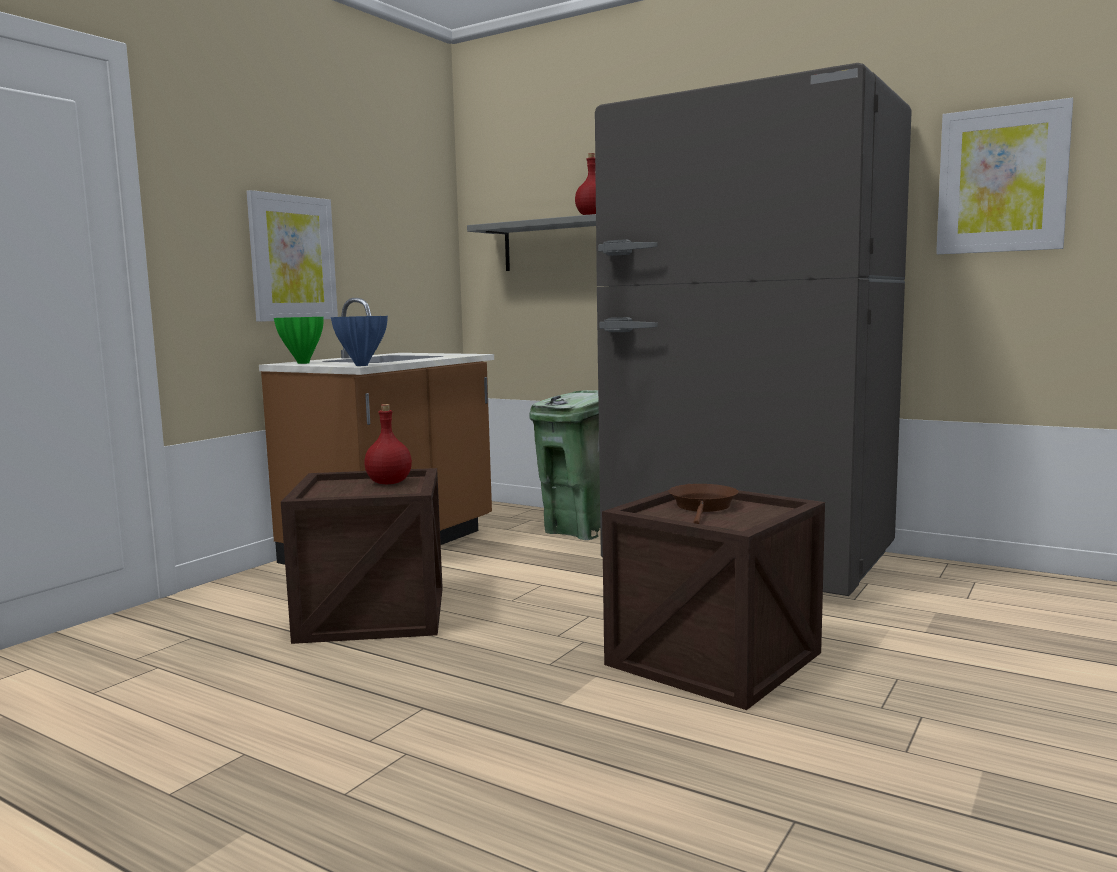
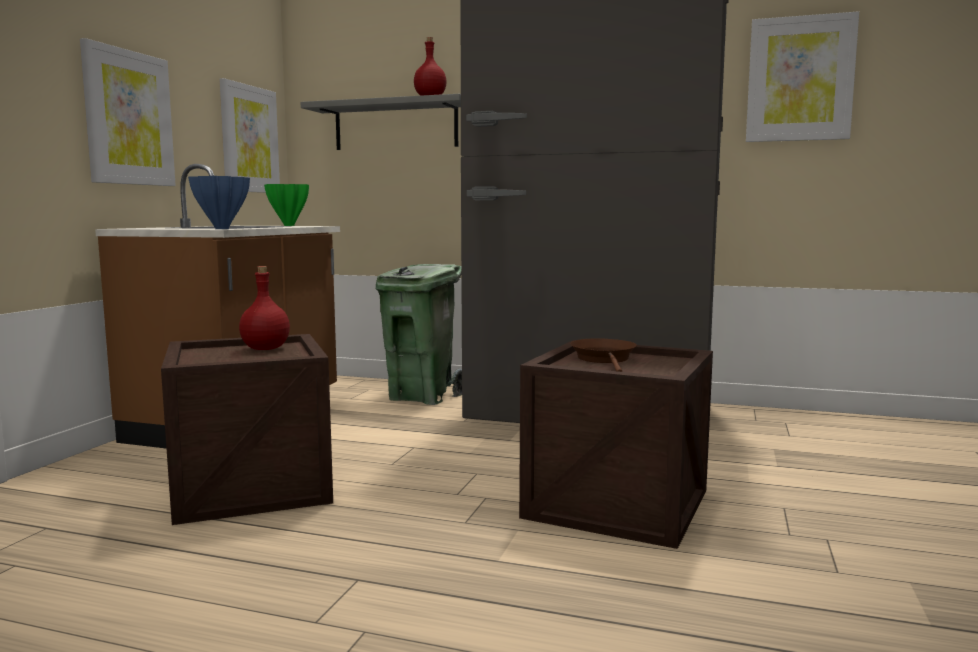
camera: 15 degrees left, 0 degrees up
(303, 363) = (147, 228): green vase -> green vase (288, 225)
(417, 265) = (249, 139): none -> picture

